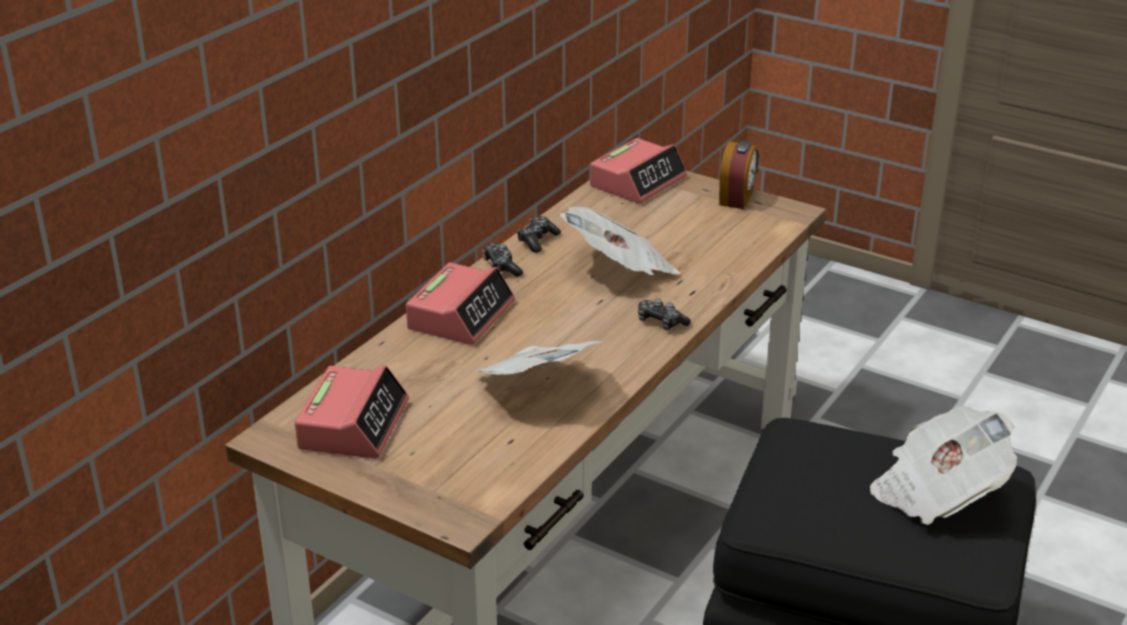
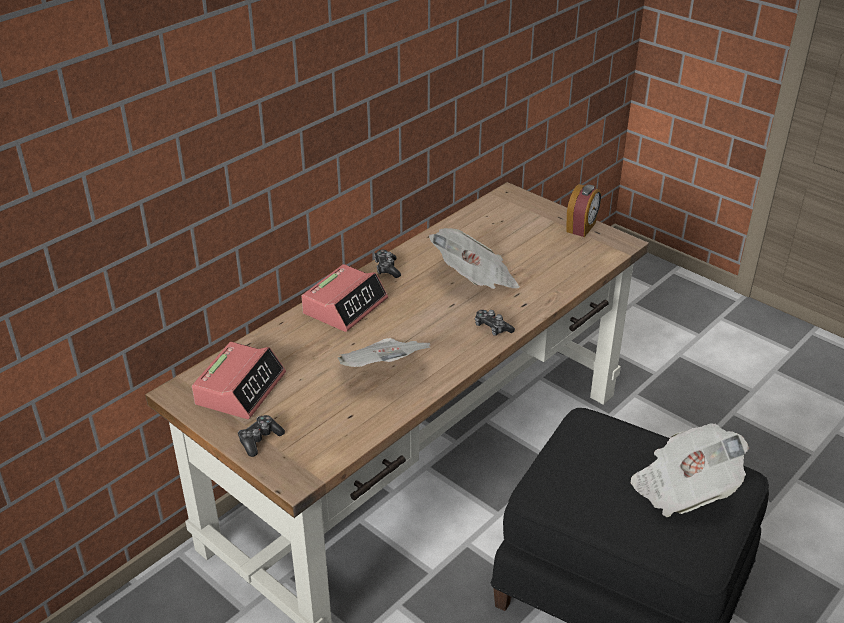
camera: 10 degrees right, 5 degrees up
(537, 240) = (420, 249): game controller -> game controller (259, 440)
(638, 182) = (510, 206): alarm clock -> none

